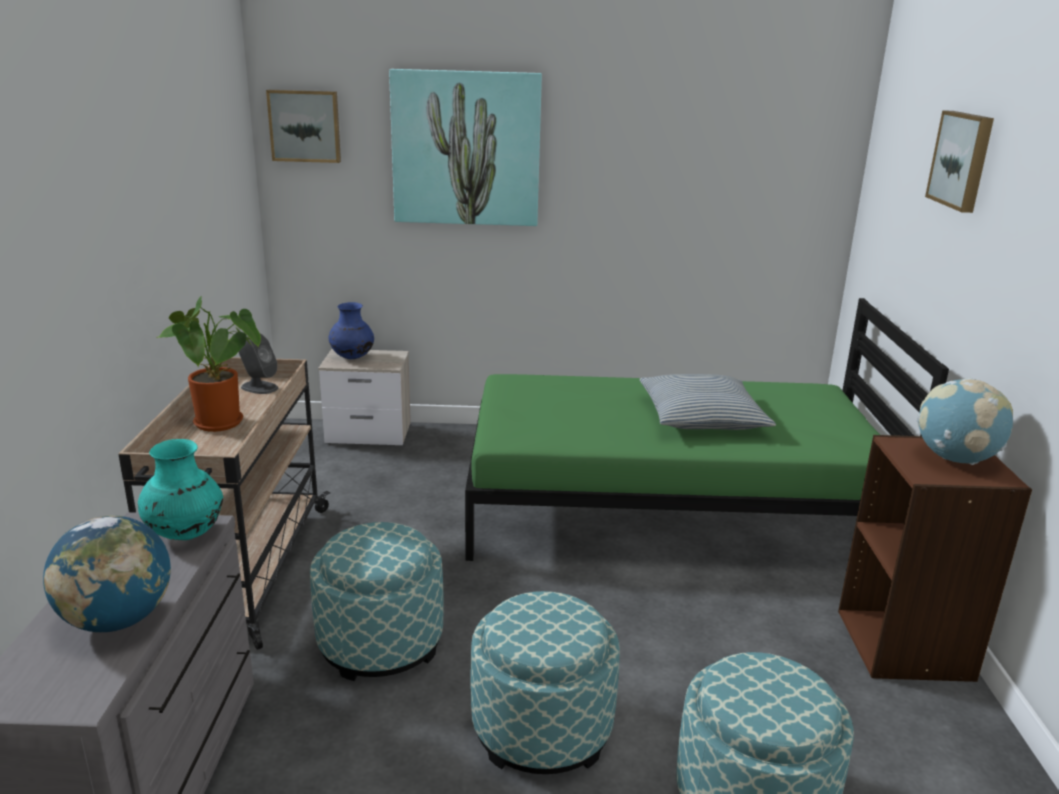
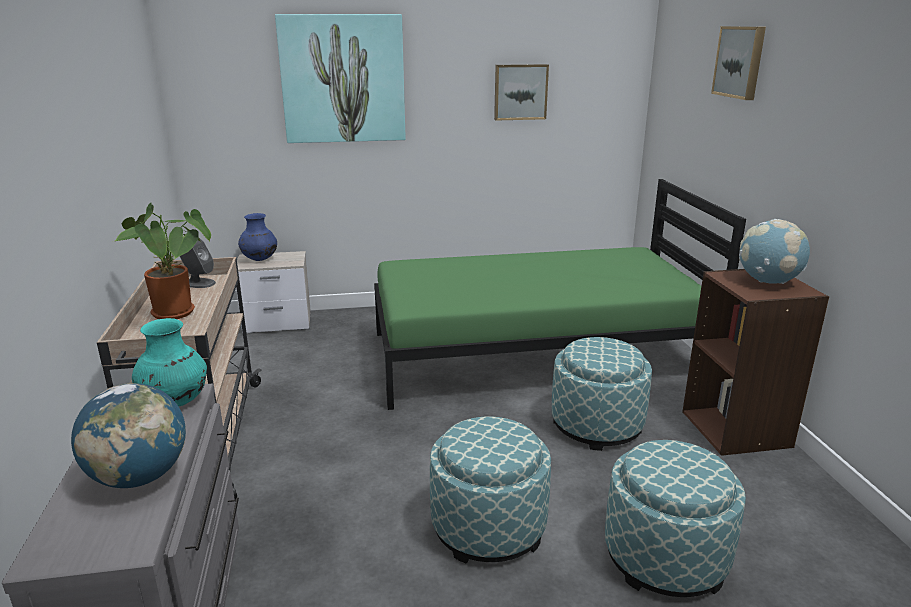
camera: 10 degrees left, 0 degrees up
(305, 126) = (204, 65): picture -> picture (520, 92)
(380, 642) = (336, 481): ottoman -> ottoman (596, 425)
(701, 417) = (557, 277): pillow -> none

